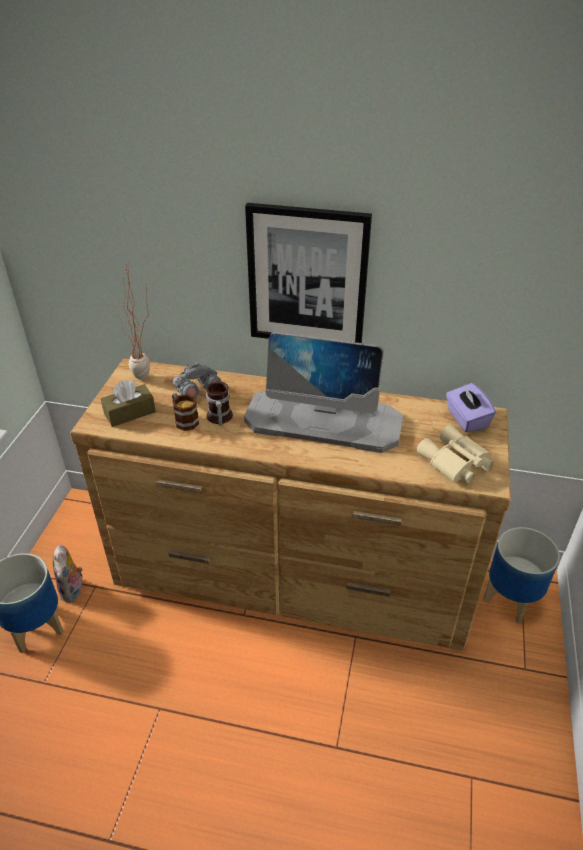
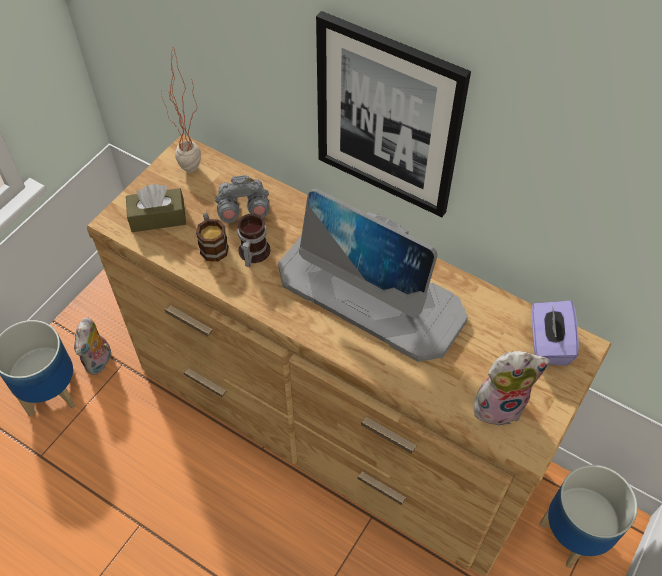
camera: 20 degrees right, 15 degrees up
(455, 463) = (499, 404): beige binoculars -> plush toy

